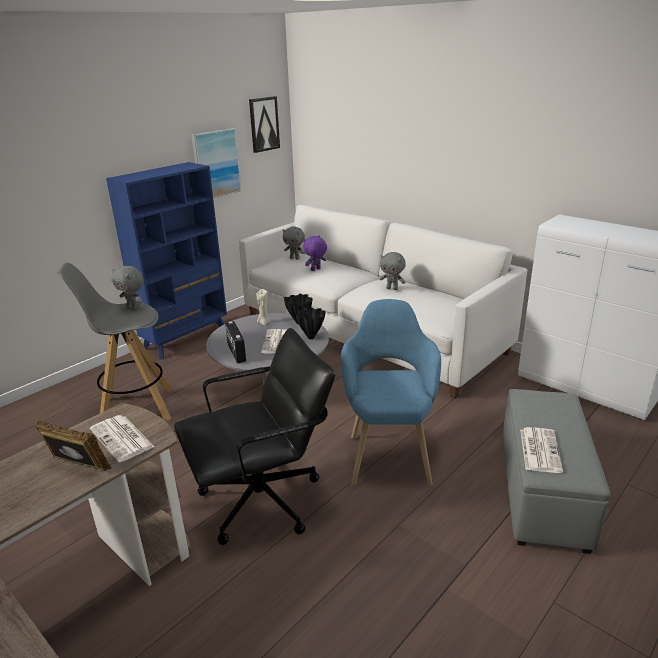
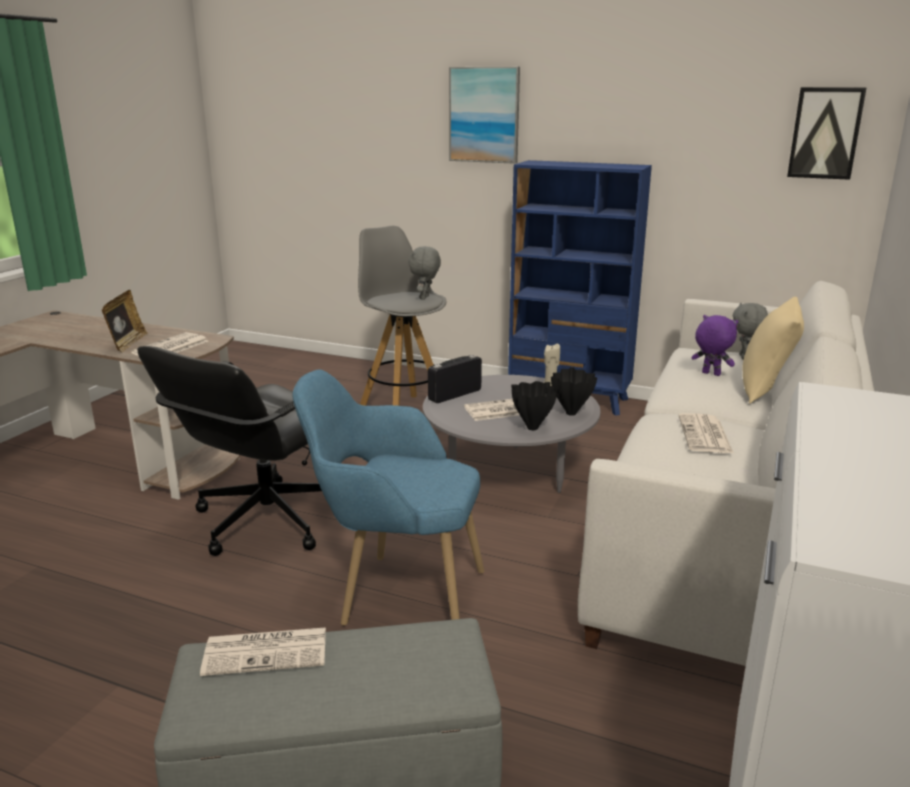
camera: 70 degrees right, 5 degrees down
(216, 163) = (705, 178): picture -> picture (484, 115)
(262, 501) = (266, 520): black office chair -> black office chair turned 75 degrees clockwise
(343, 265) = (766, 390): none -> beige pillow
(388, 451) = (395, 594): blue armchair -> blue armchair turned 150 degrees counterclockwise
(392, 288) = (705, 435): grey plush toy -> newspaper

